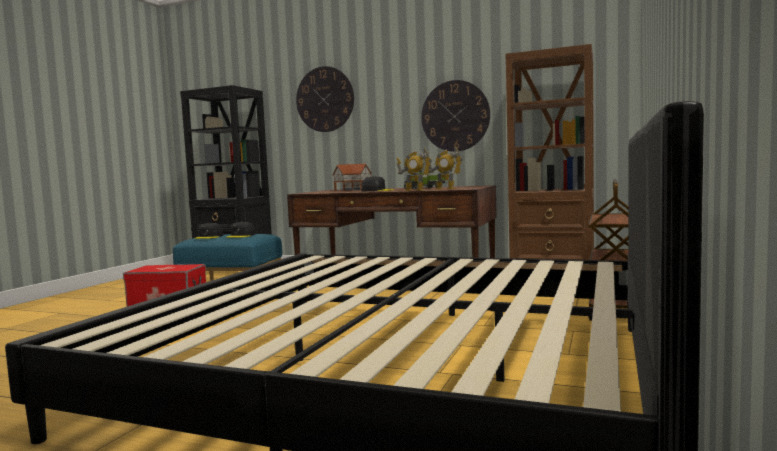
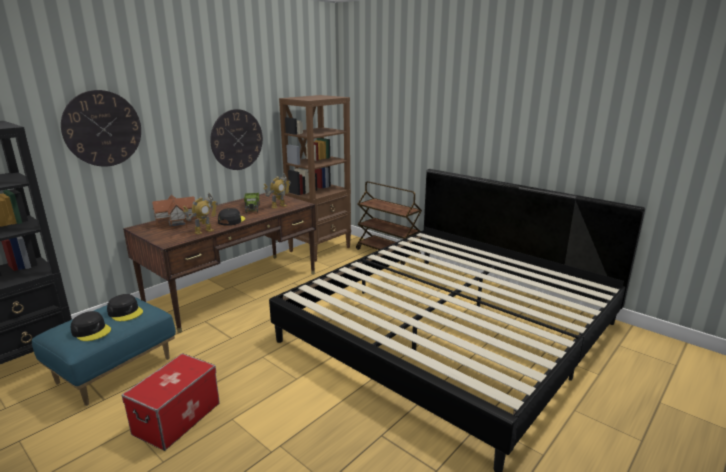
camera: 70 degrees left, 15 degrees up
(414, 190) = (269, 214): toy robot -> toy robot (204, 231)

